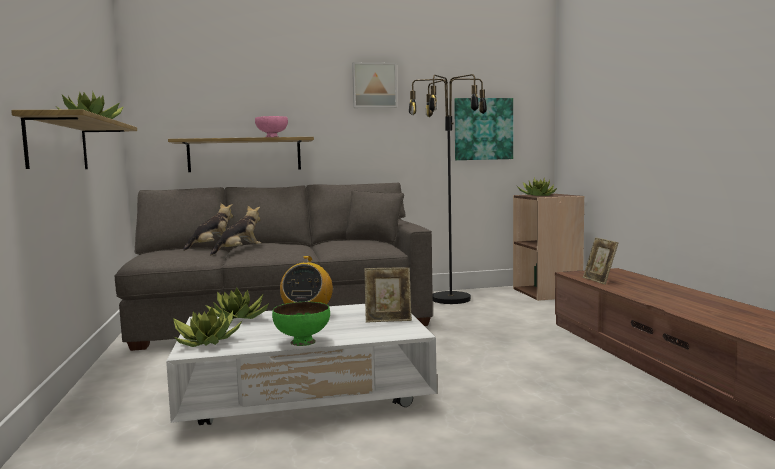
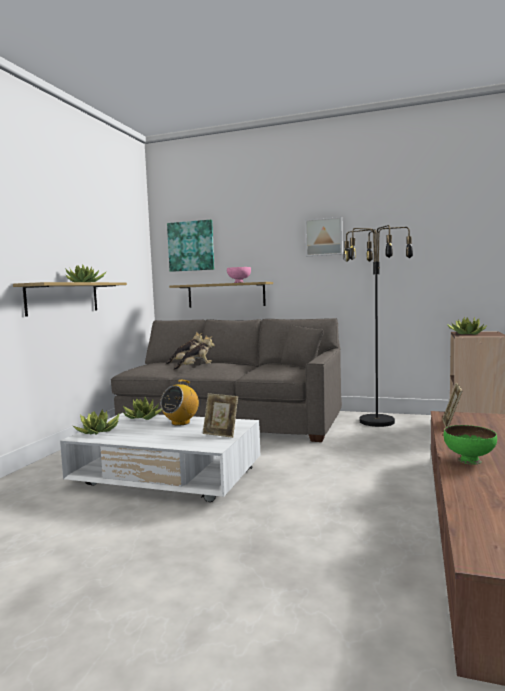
camera: 30 degrees right, 0 degrees up
(302, 342) = (141, 441): green bowl -> green bowl (468, 460)
(483, 129) = (425, 270): picture -> picture (191, 246)

